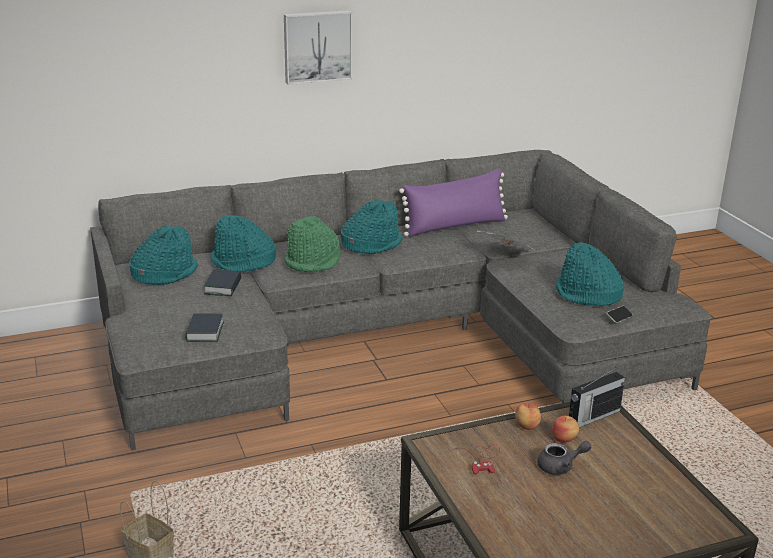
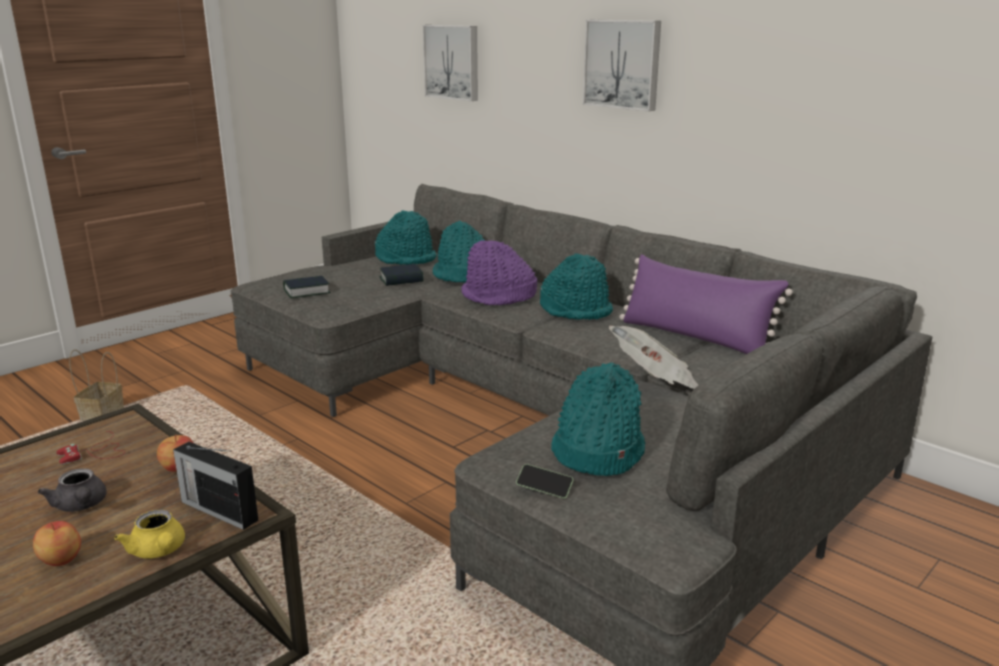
camera: 65 degrees right, 5 degrees down
(109, 69) = (453, 62): none -> picture
(313, 261) = (498, 297): green hat -> purple hat
(564, 439) = (153, 498): apple -> apple (60, 560)
(631, 440) = (158, 551): none -> yellow teapot

